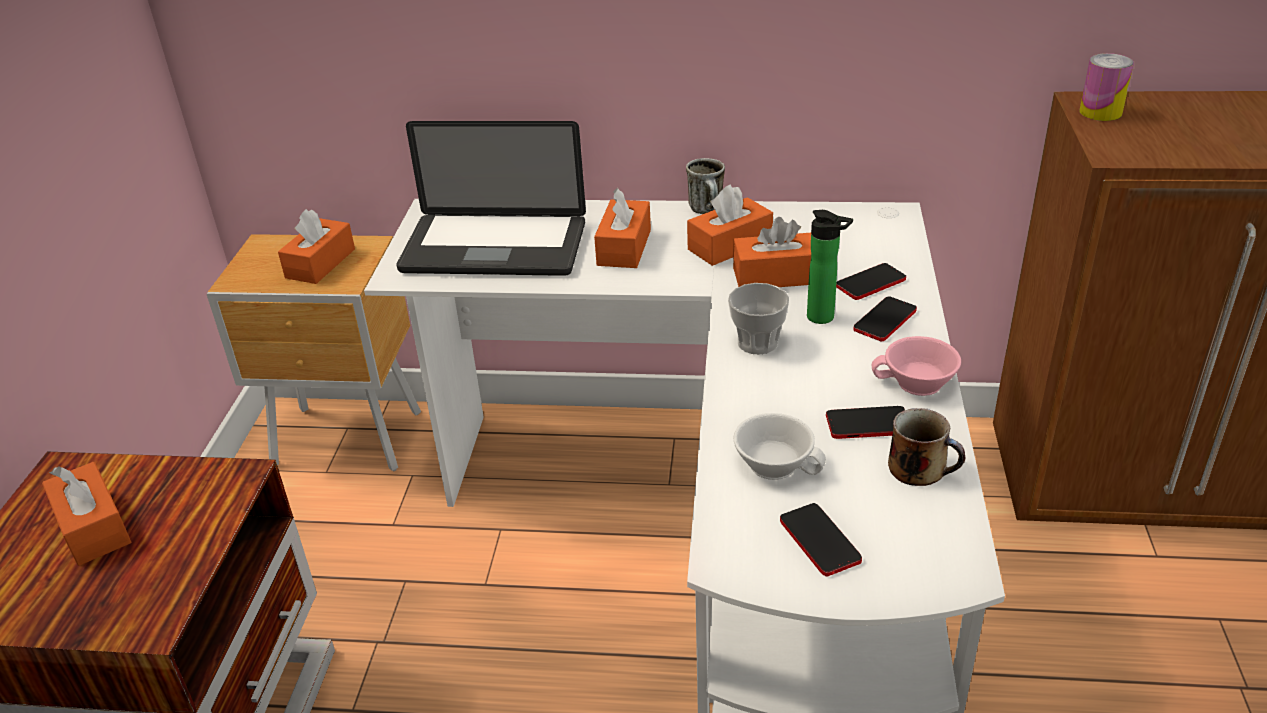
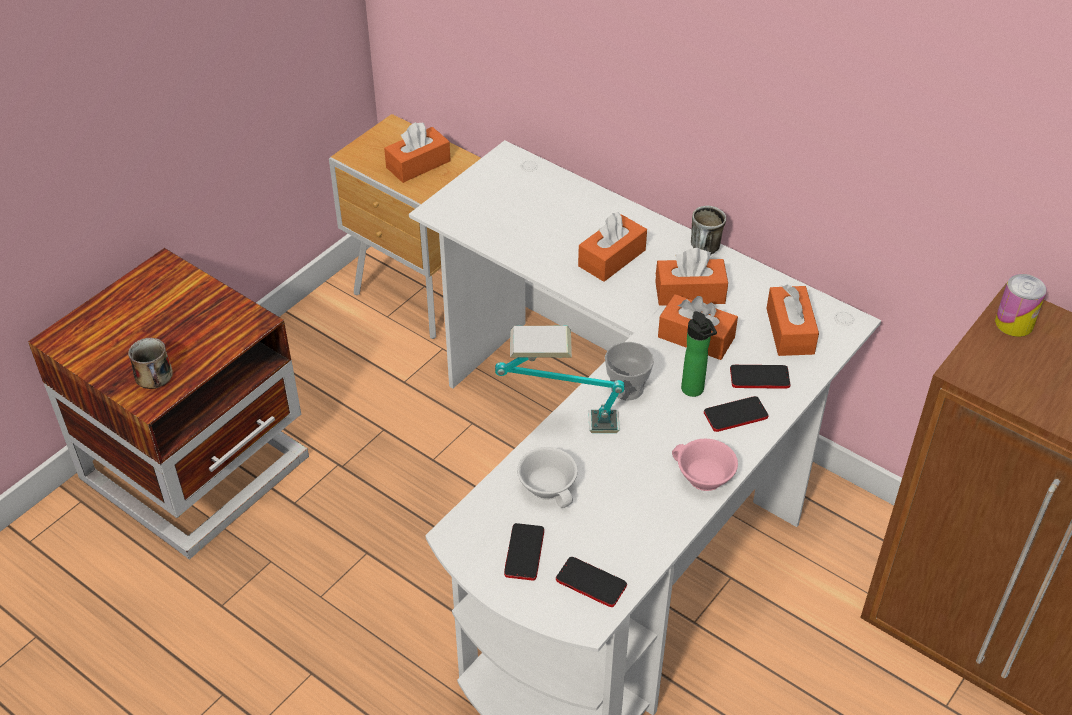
camera: 30 degrees right, 10 degrees up
(93, 527) = (158, 318): orange tissue box -> orange tissue box (790, 331)
(494, 248) = (521, 215): laptop -> none
(722, 401) = (559, 423): none -> table lamp
(868, 424) = (637, 490): phone -> phone (591, 582)
(920, 468) = (637, 539): mug -> mug (155, 377)

